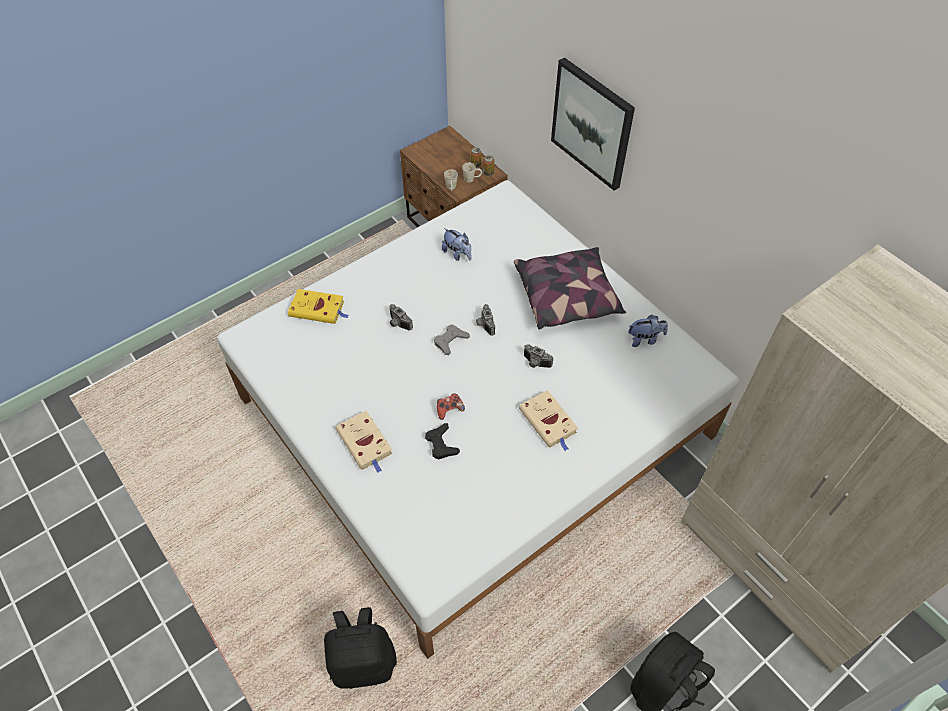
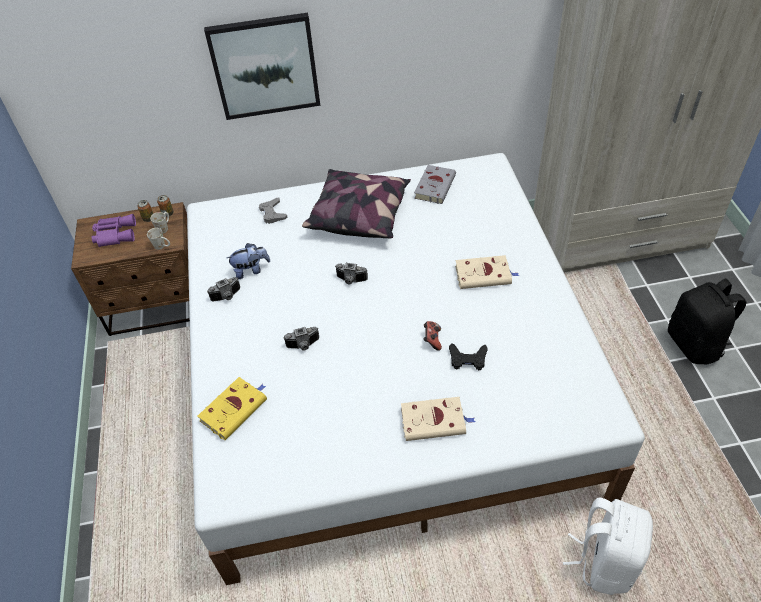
camera: 60 degrees left, 5 degrees down
(363, 662) = (604, 561): black backpack -> white backpack
(447, 154) = (115, 234): none -> purple binoculars
(450, 341) = (353, 312): grey game controller -> grey game controller (273, 213)
(535, 363) = (417, 261): camera -> camera (227, 297)
(645, 339) = (435, 186): plush toy -> grey book

